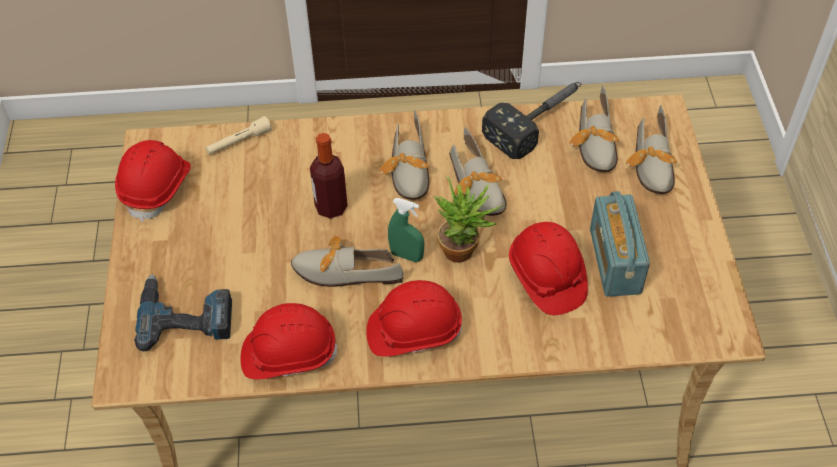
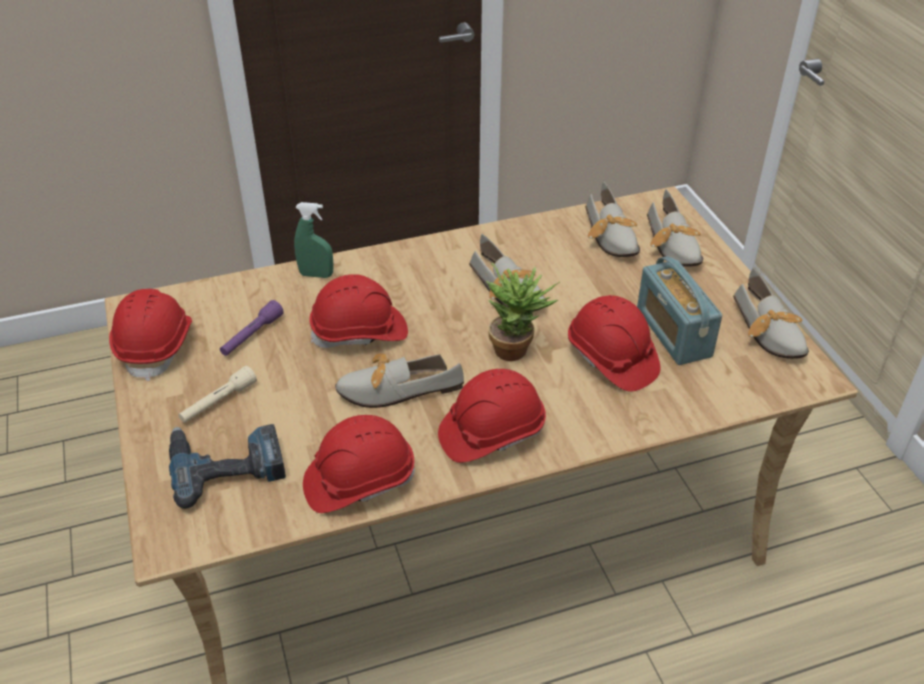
camera: 15 degrees left, 10 degrees down
(238, 193) = (252, 336): none -> purple flashlight
(239, 142) = (238, 290): beige flashlight -> beige flashlight (218, 402)
(331, 207) = (359, 333): bottle -> red hard hat
(406, 255) = (457, 363): green spray bottle -> green spray bottle (316, 275)
(409, 171) = (432, 288): shoe -> shoe (770, 333)
(539, 121) = (547, 226): hammer -> none

